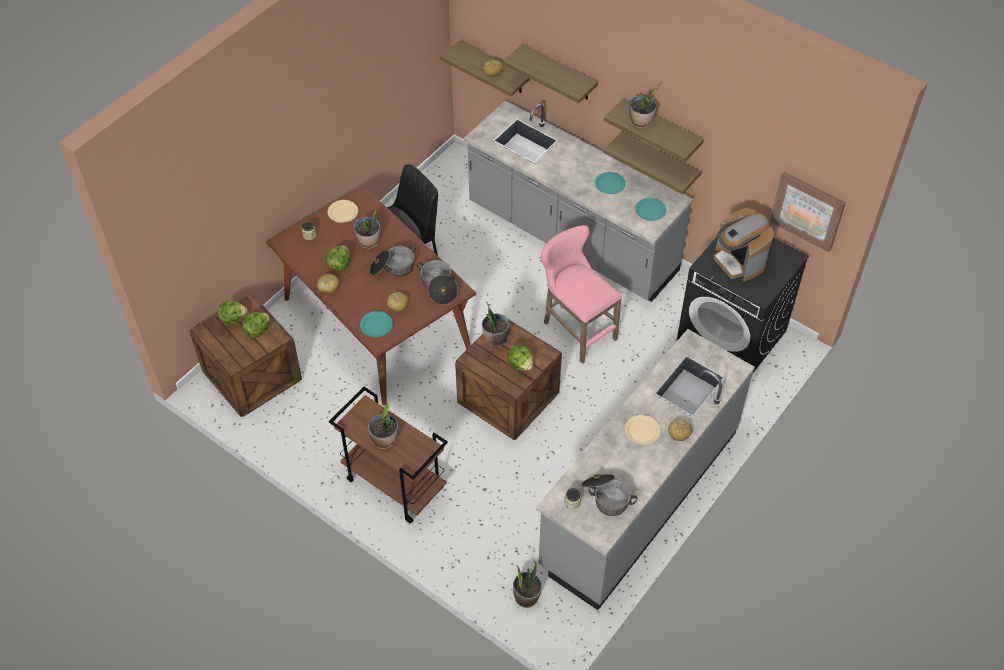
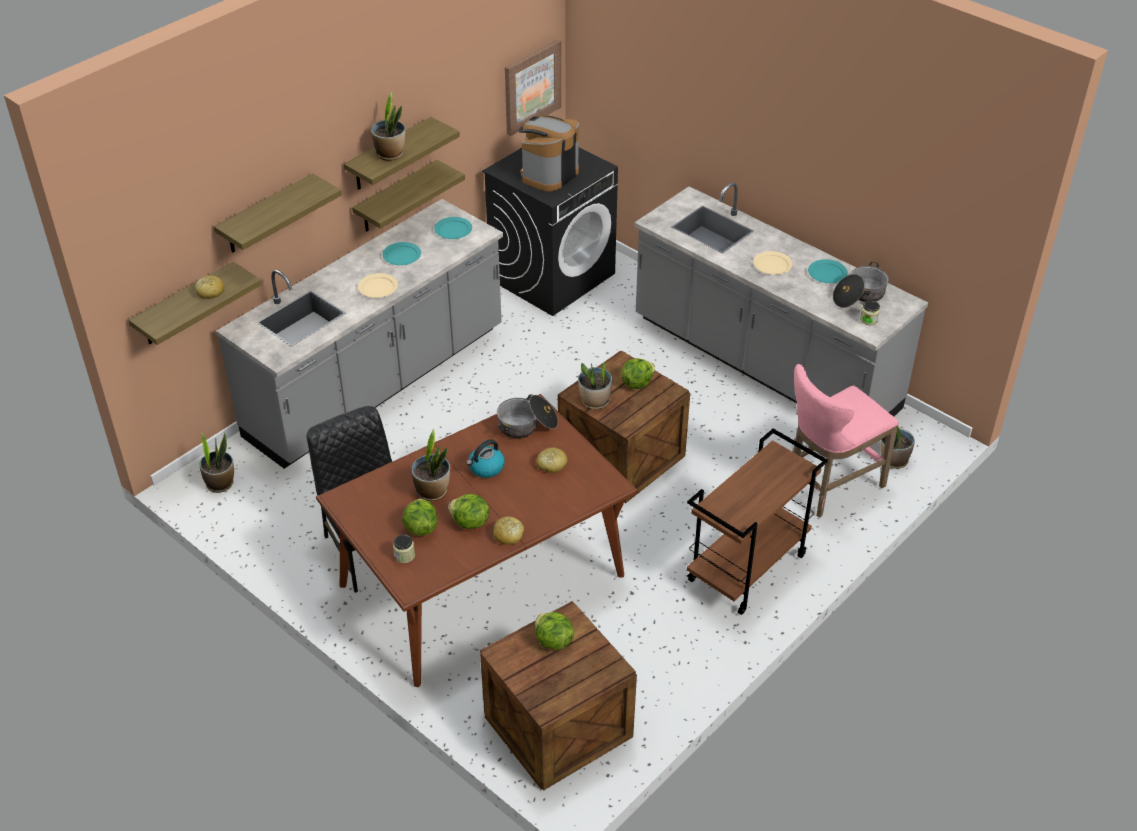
camera: 85 degrees left, 10 degrees down
(233, 318) = (526, 671): lettuce -> lettuce (421, 528)
(343, 212) = (367, 518): beige plate -> beige plate (378, 287)
(376, 325) = (585, 487): turquoise plate -> turquoise plate (827, 273)
(384, 440) = (763, 492): potted plant -> potted plant (220, 483)
(392, 268) = (486, 468): cooking pot -> kettle
(576, 329) = (524, 392): pink stool -> pink stool (829, 487)
(679, 432) = (774, 241): bread -> none
(738, 261) = (549, 174): coffee machine -> coffee machine turned 150 degrees clockwise

